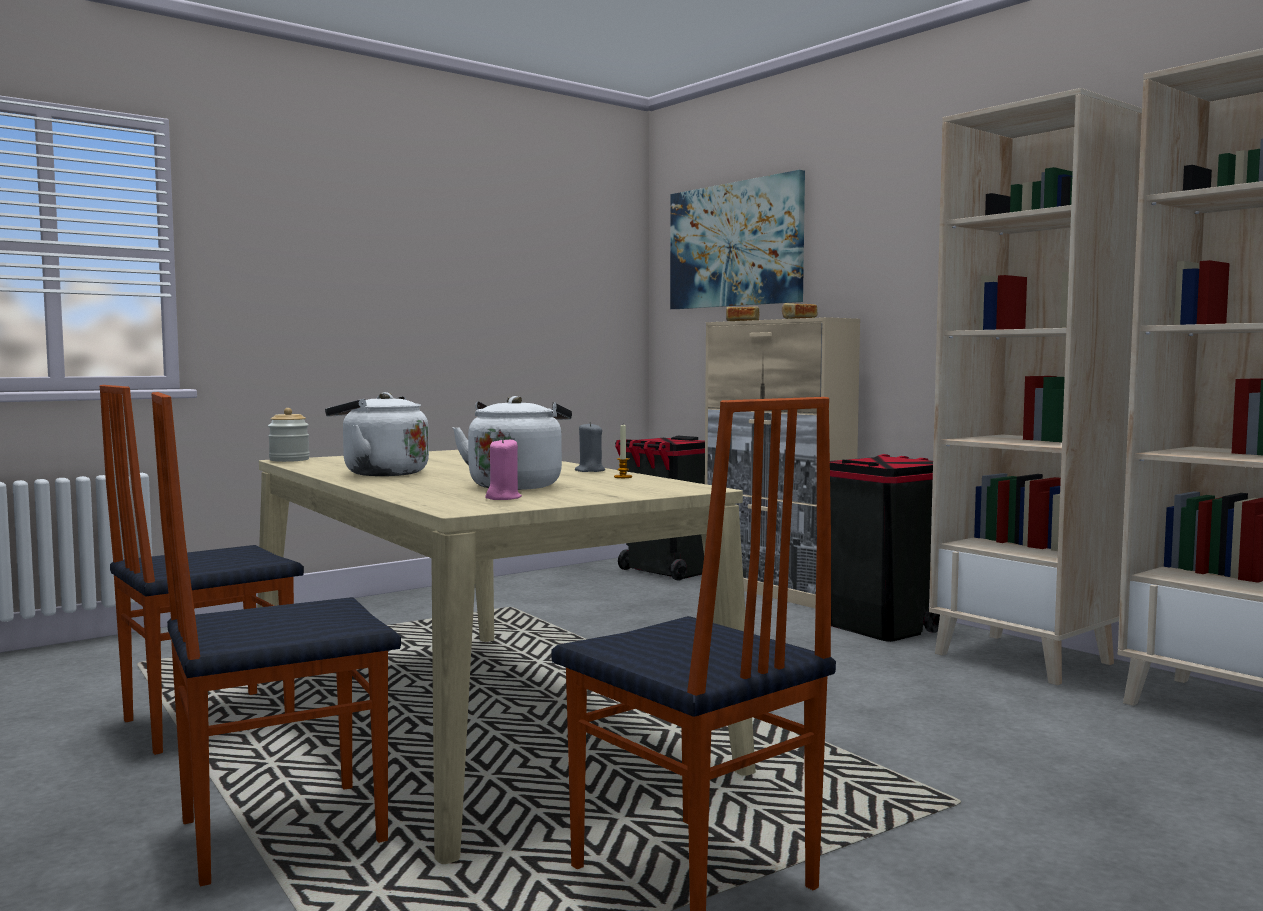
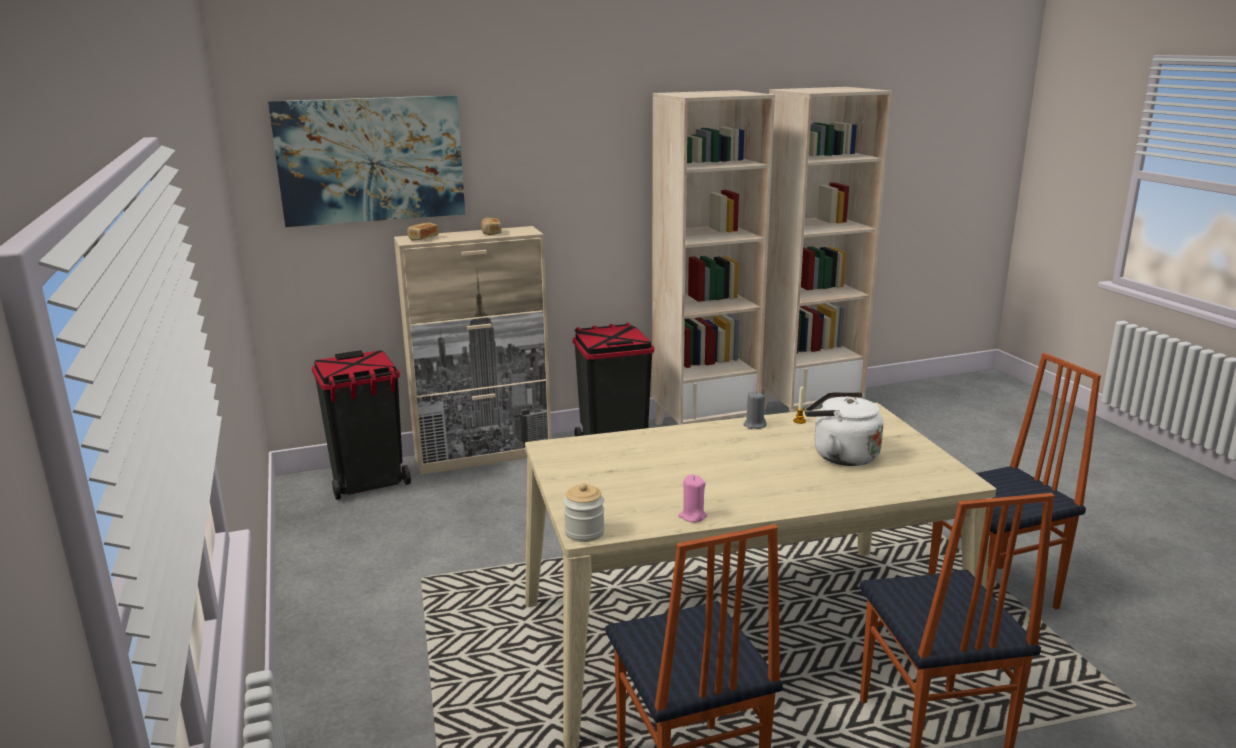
camera: 70 degrees left, 15 degrees up
(380, 473) = (739, 495): white kettle -> none
(503, 498) = (908, 465): pink candle -> pink candle (692, 516)

